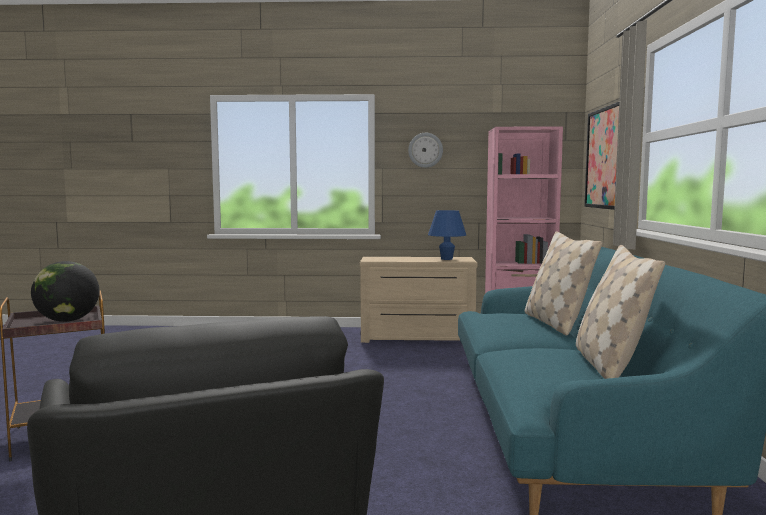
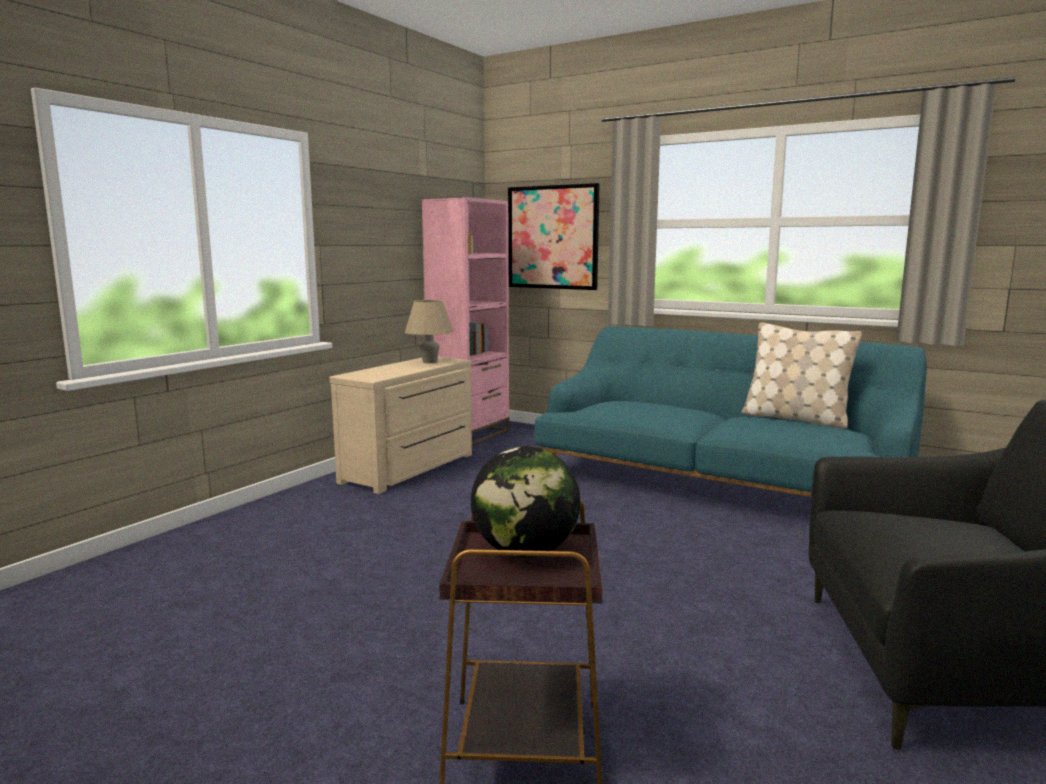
camera: 60 degrees left, 5 degrees up
(425, 150) = (365, 220): wall clock -> none
(446, 259) = (429, 362): blue table lamp -> beige table lamp
(556, 323) = (659, 403): beige pillow -> none

